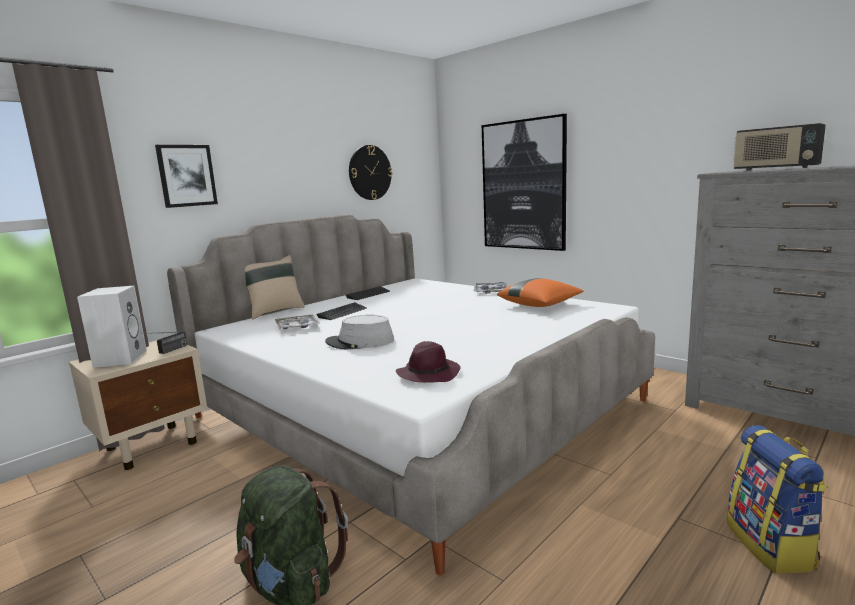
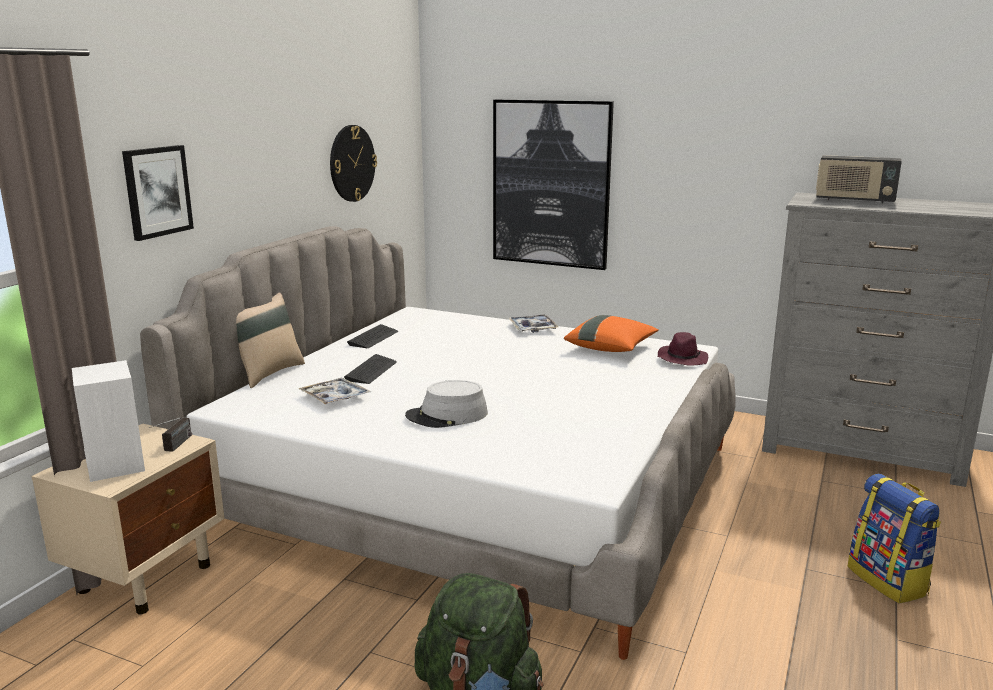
camera: 20 degrees left, 5 degrees up
(428, 373) = (572, 452): purple hat -> purple hat (681, 359)

